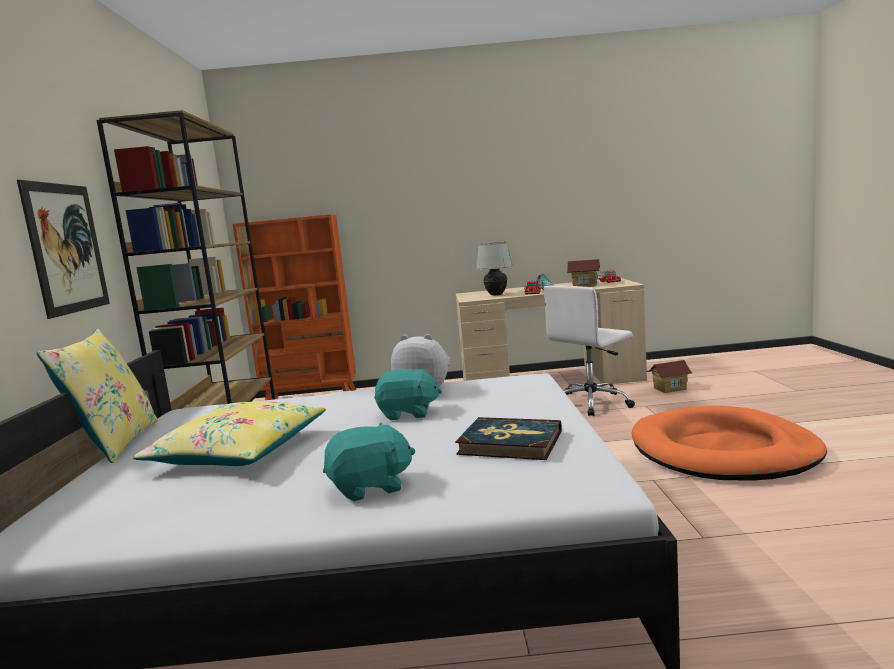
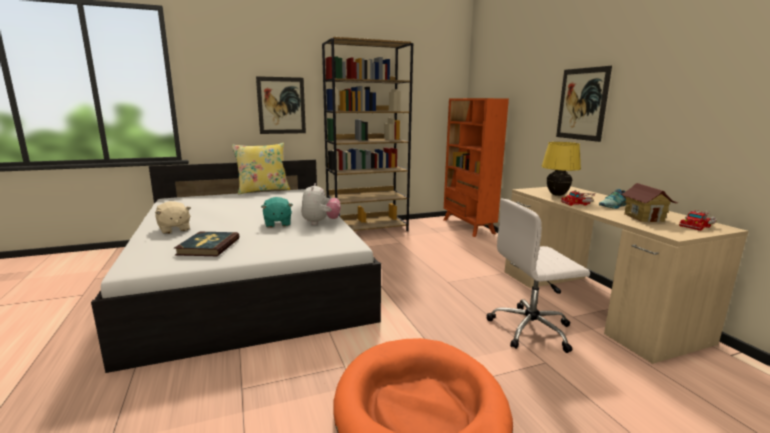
camera: 70 degrees right, 5 degrees up
(239, 451) = (236, 206): yellow pillow -> none
(370, 487) = (174, 229): turquoise plush toy -> beige plush toy
(449, 210) = (582, 104): none -> picture
(496, 295) = (557, 195): white table lamp -> yellow table lamp
(592, 403) = (532, 329): white office chair -> white office chair turned 45 degrees counterclockwise
(669, 388) = (630, 381): toy house -> none

